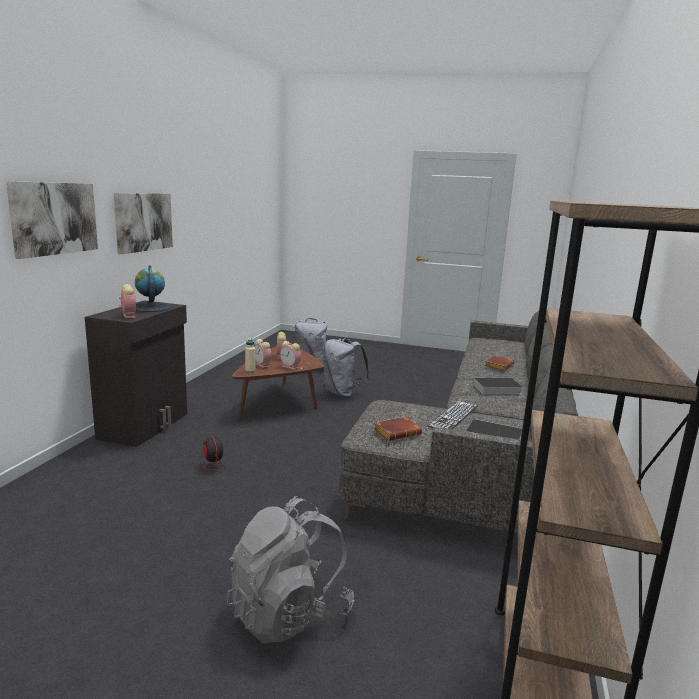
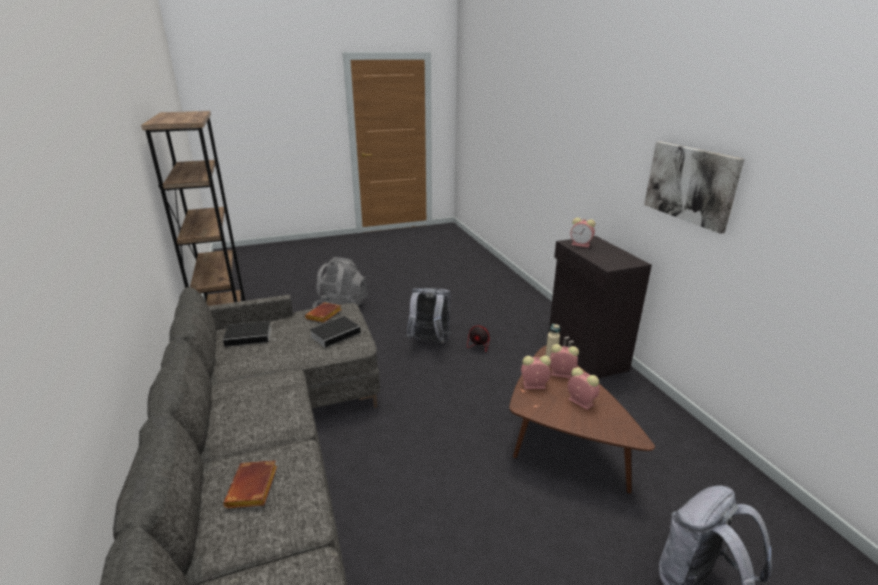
camera: 145 degrees right, 10 degrees up
(54, 218) = (603, 151): picture -> none
(151, 307) = (607, 257): globe -> none
(342, 393) = (533, 517): grey backpack -> grey backpack (429, 343)
(453, 416) = (288, 348): keyboard -> none
(495, 389) = (253, 407): book -> book (336, 333)

